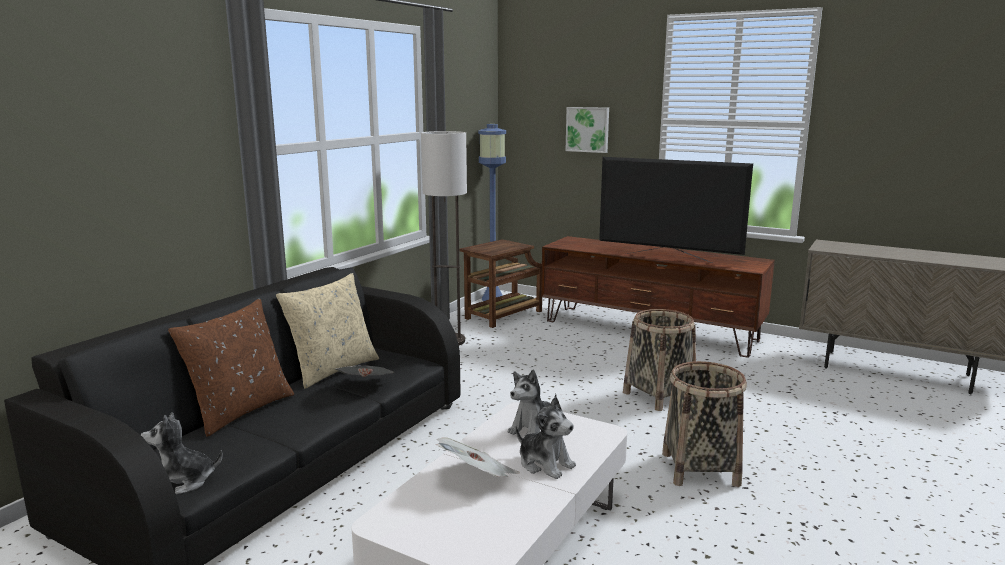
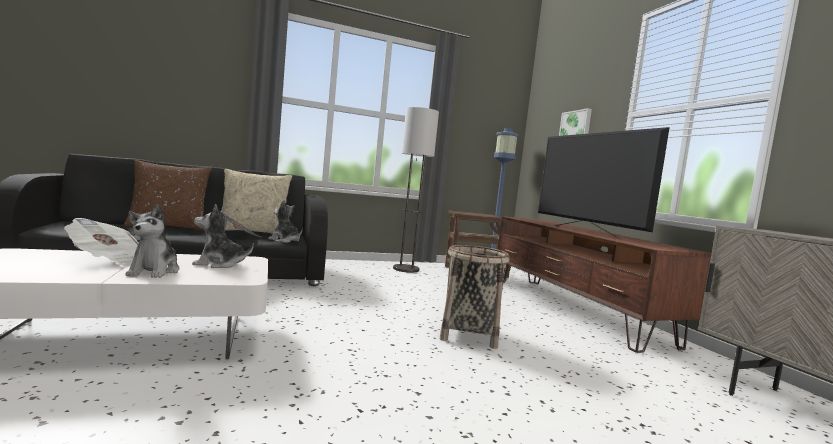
camera: 40 degrees right, 10 degrees down
(183, 482) = (60, 229): plush toy -> plush toy (285, 240)
(700, 469) = (363, 379): basket -> none

